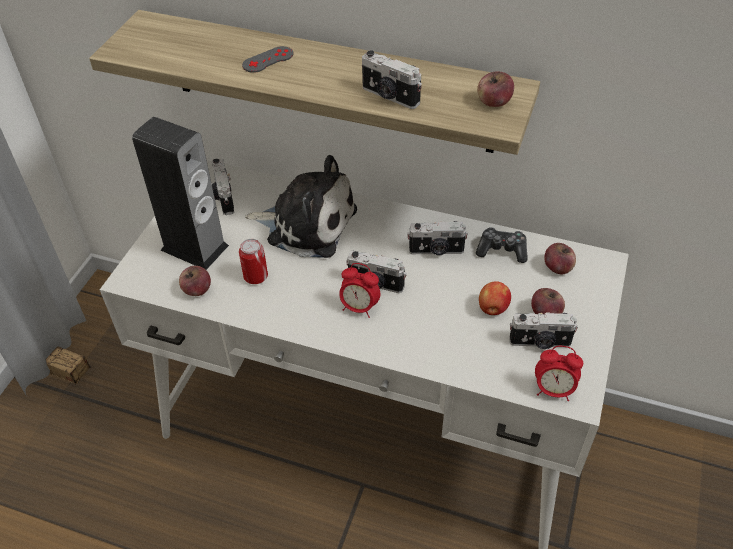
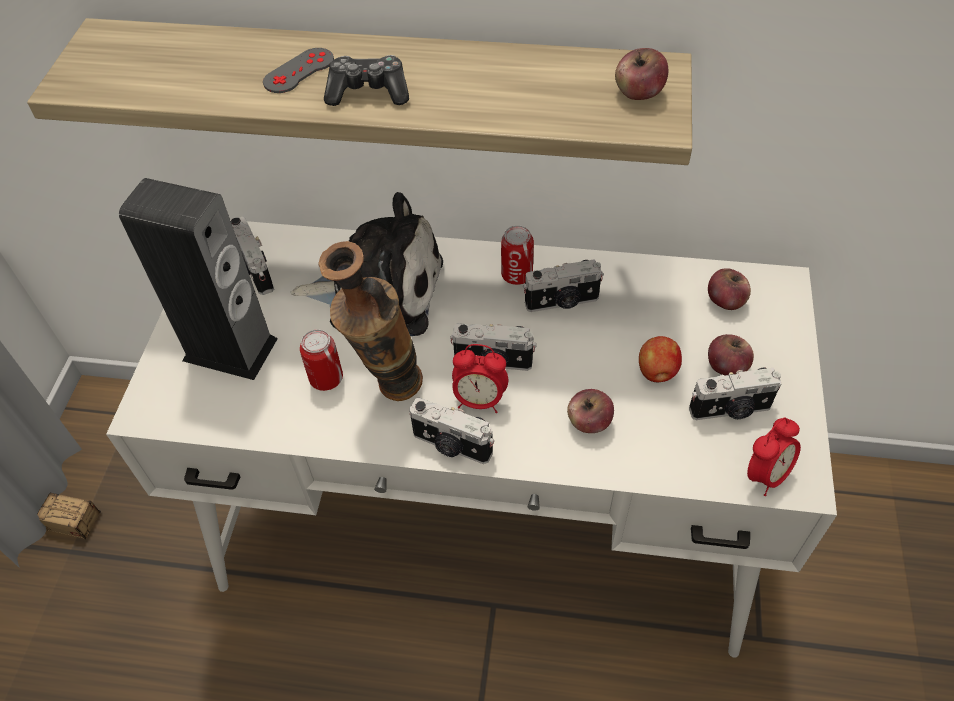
camera: 10 degrees left, 5 degrees up
(197, 290) = (247, 412): apple -> apple (589, 422)
(296, 292) = (387, 392): none -> vase
(389, 96) = (490, 104): camera -> camera (451, 446)
(408, 227) = (517, 275): none -> can
(502, 250) = (647, 288): game controller -> game controller (368, 92)
(553, 390) = (765, 475): alarm clock -> alarm clock turned 45 degrees counterclockwise

